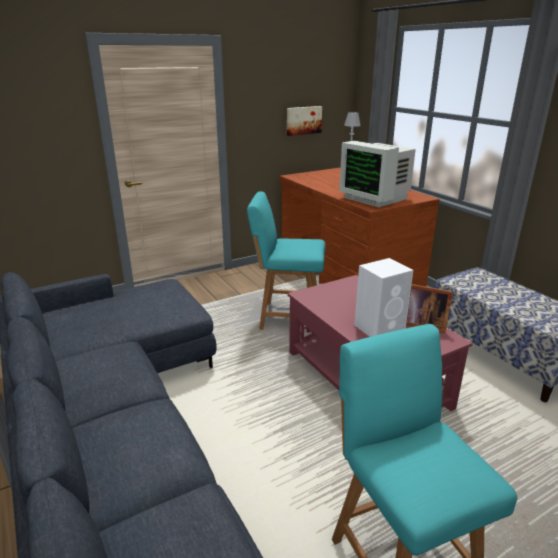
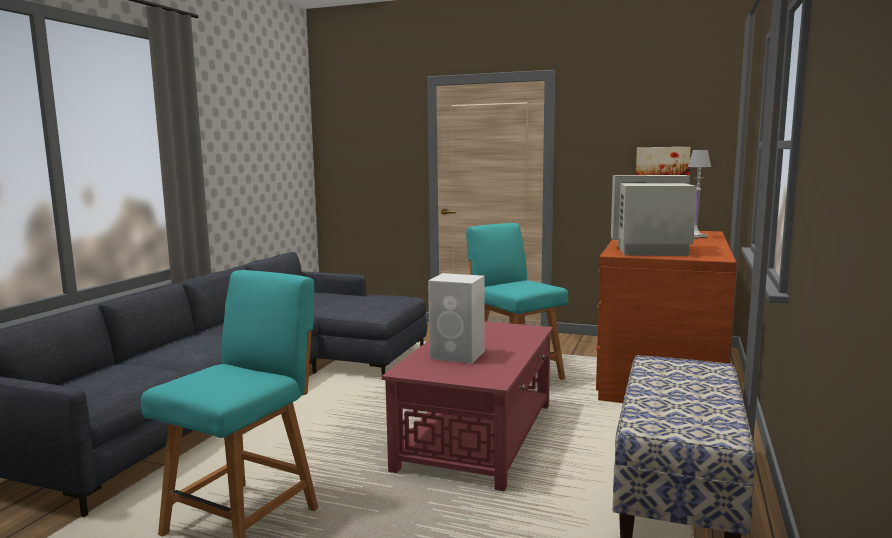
camera: 50 degrees right, 15 degrees down
(375, 198) = (651, 250): monitor -> monitor turned 90 degrees clockwise
(422, 324) = (502, 366): picture frame -> none

